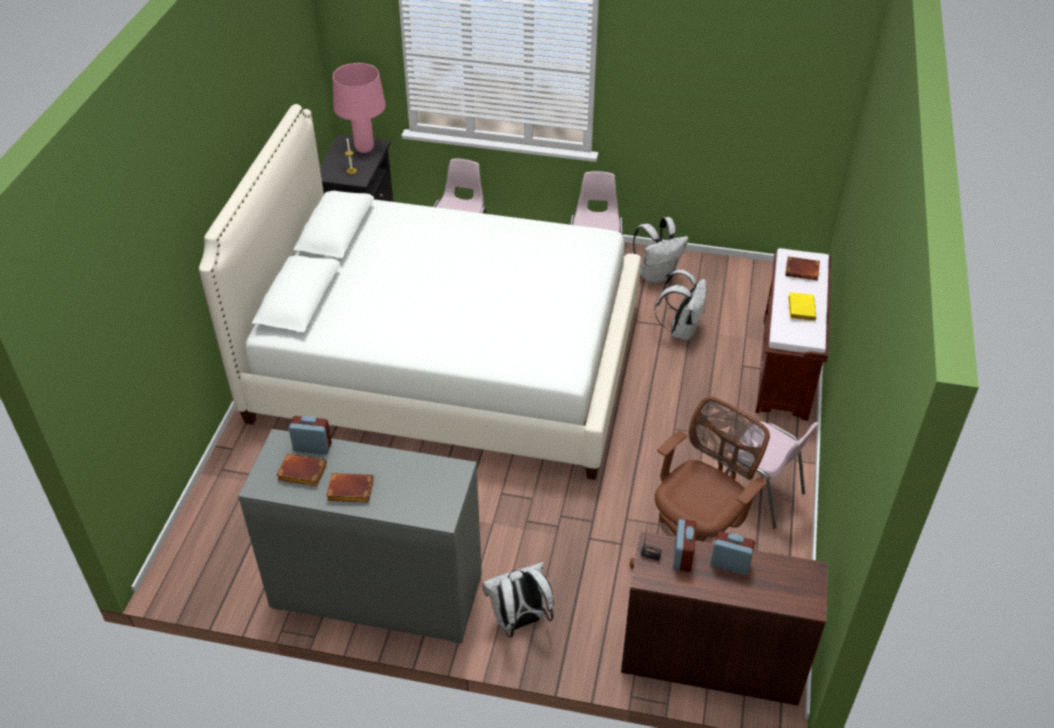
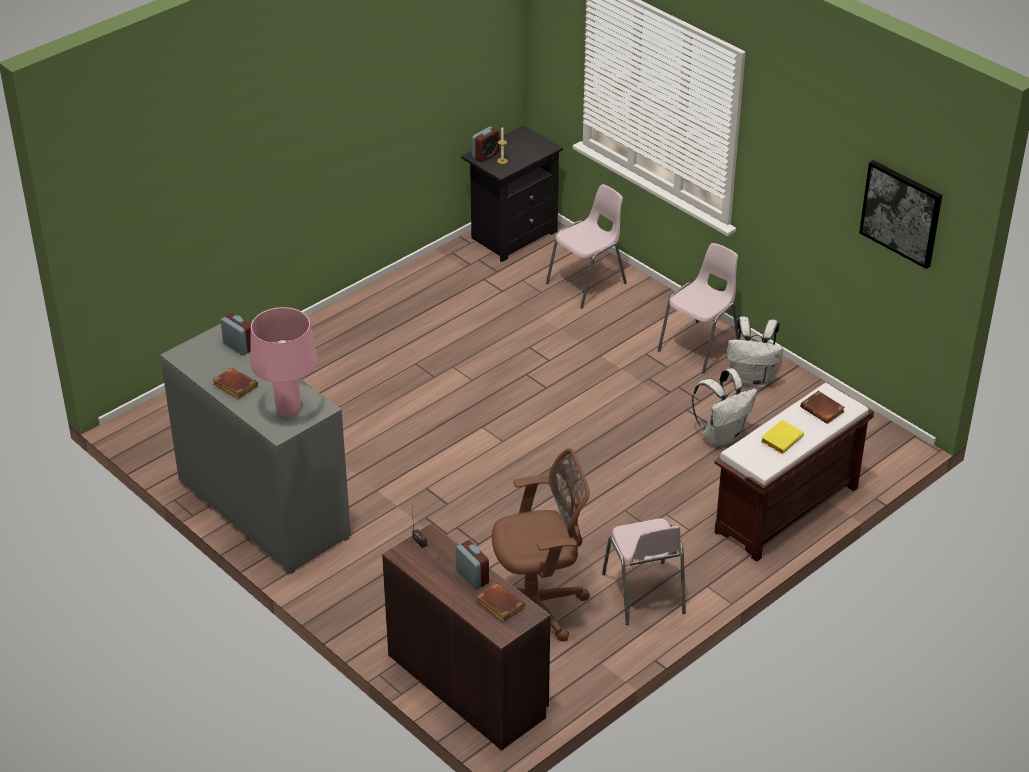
camera: 35 degrees right, 5 degrees down
(300, 473) = (213, 360): brown book -> brown book (498, 605)
(364, 149) = (532, 146): pink table lamp -> pink table lamp (288, 411)
(446, 362) = (483, 368): white bed -> none
(519, 621) = (348, 582): white backpack -> none
(682, 556) = (442, 554): alarm clock -> alarm clock (485, 155)
(791, 79) = (901, 213): none -> picture

